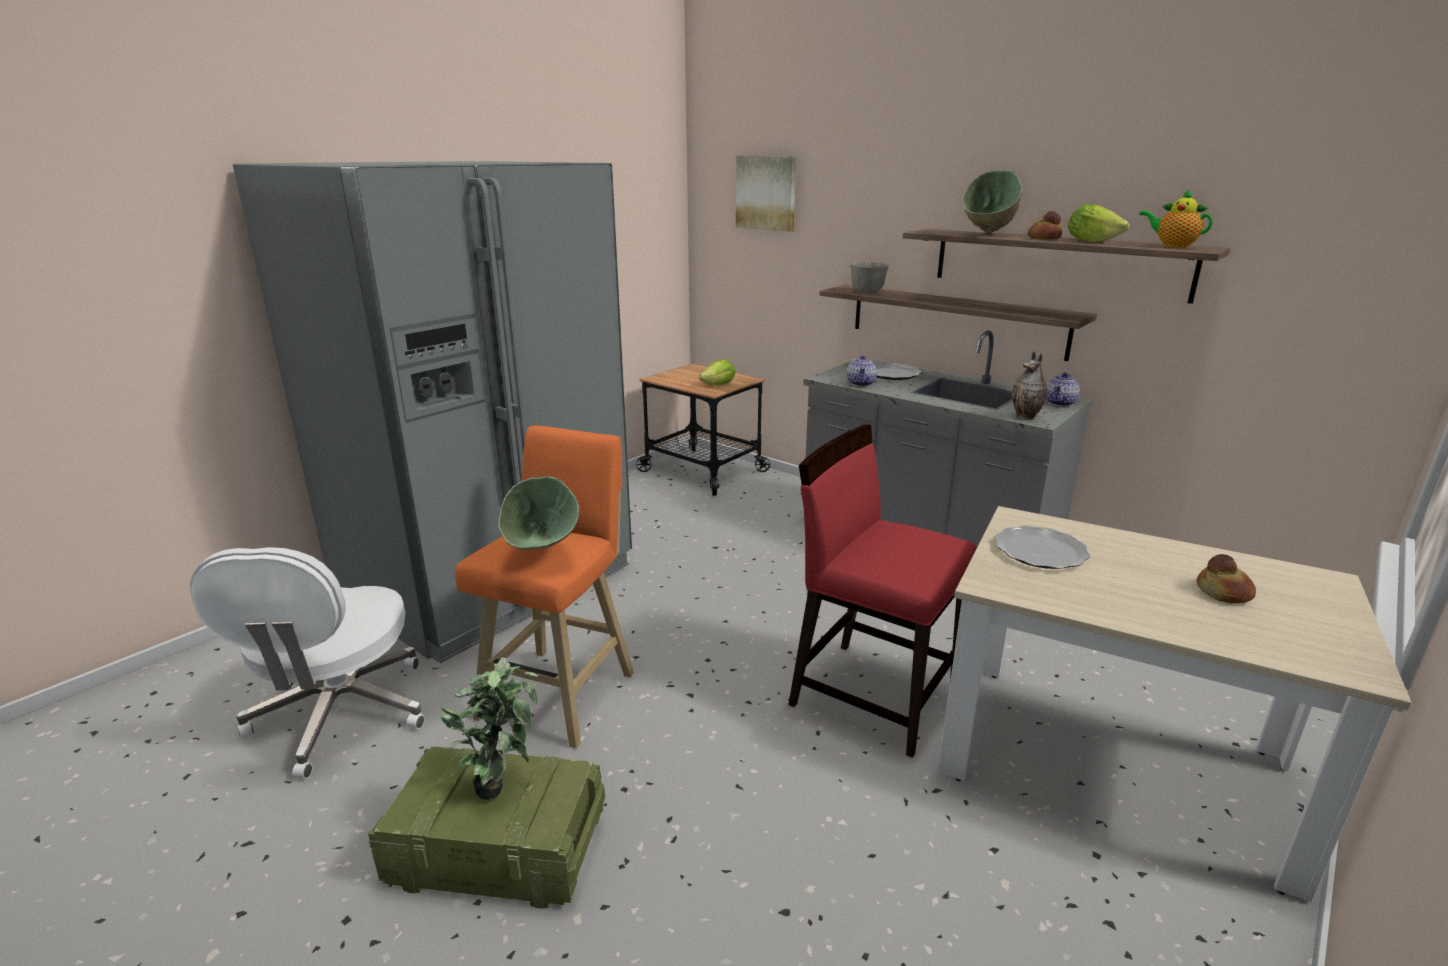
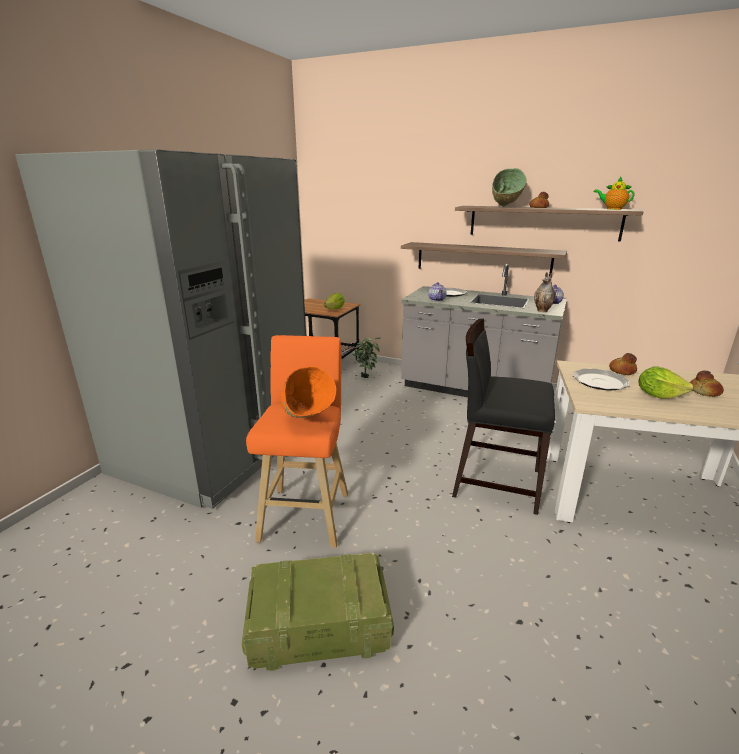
camera: 15 degrees left, 0 degrees up
(340, 716) = (154, 558): white office chair -> none
(502, 782) = (321, 578): potted plant -> potted plant (366, 376)
(543, 556) = (307, 421): green bowl -> orange bowl
(766, 193) = (355, 187): picture -> none
(868, 292) = (430, 245): grey bowl -> none
(872, 694) = (496, 482): red chair -> black chair
(1091, 242) = (567, 208): lettuce -> lettuce (658, 395)
(1098, 537) = (621, 371): none -> bread

